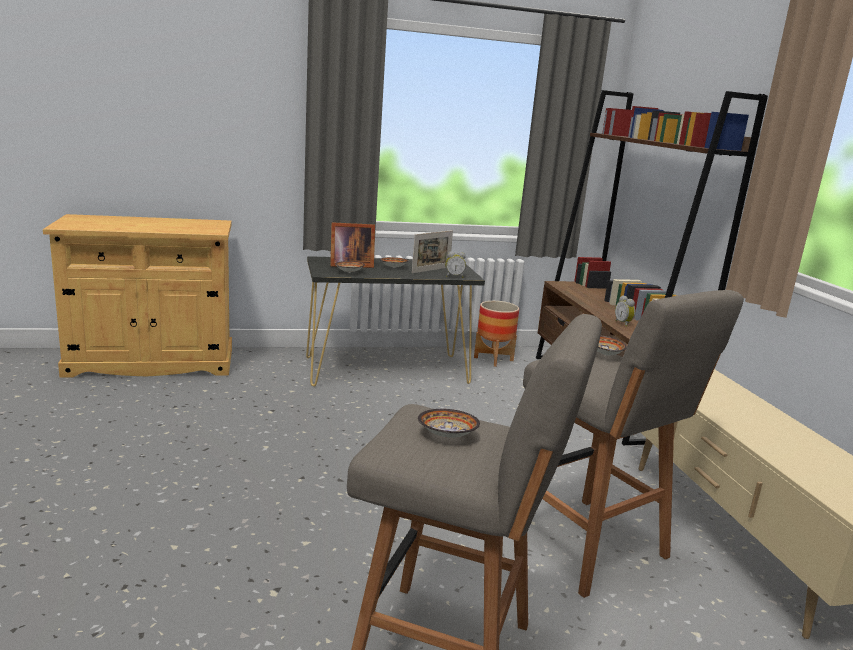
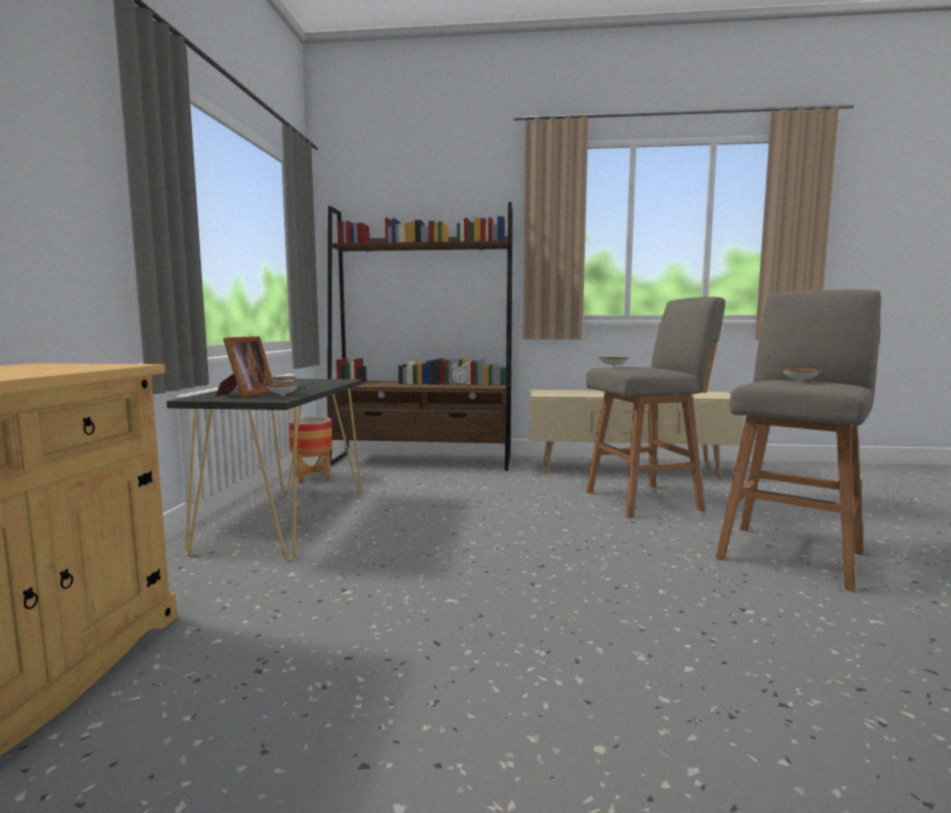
camera: 70 degrees left, 10 degrees down
(431, 270) = (307, 383): picture frame -> none
(454, 276) = (340, 381): alarm clock -> none

